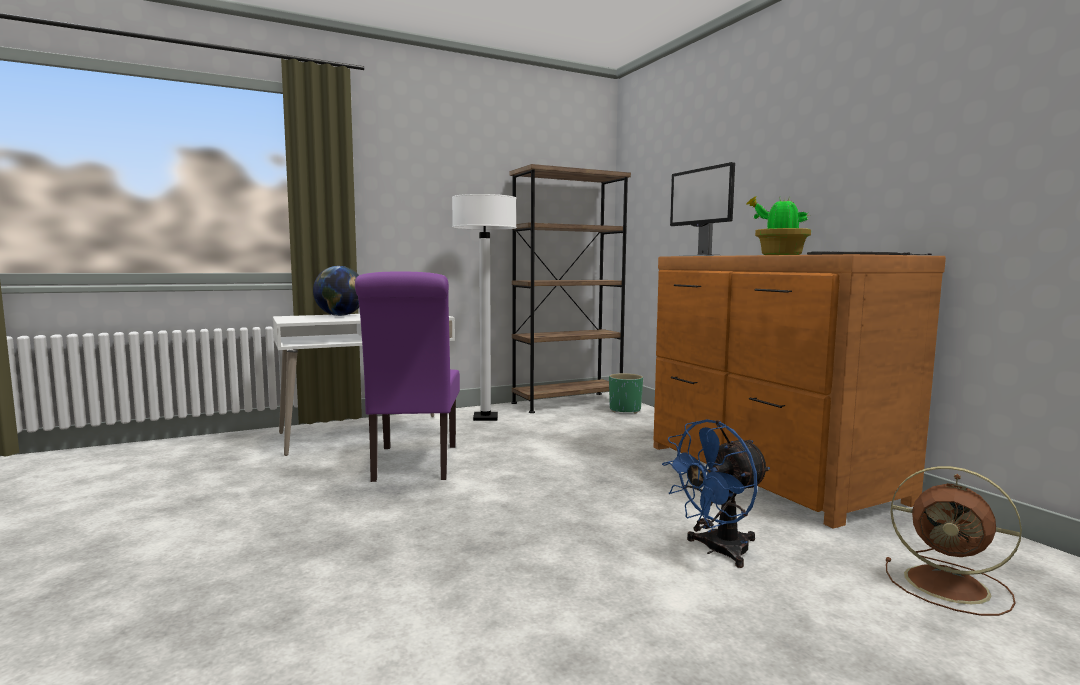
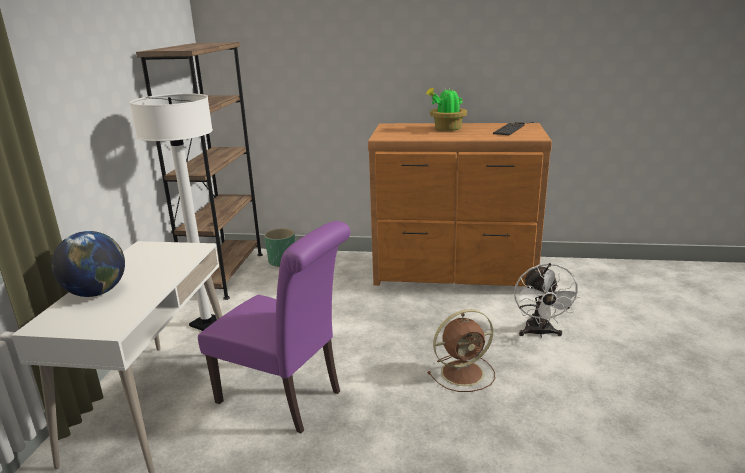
camera: 55 degrees left, 15 degrees up
(699, 255) = (406, 137): monitor -> none
(717, 551) = (539, 333): blue fan -> white fan
(950, 586) = (606, 296): brown fan -> brown fan (464, 372)

